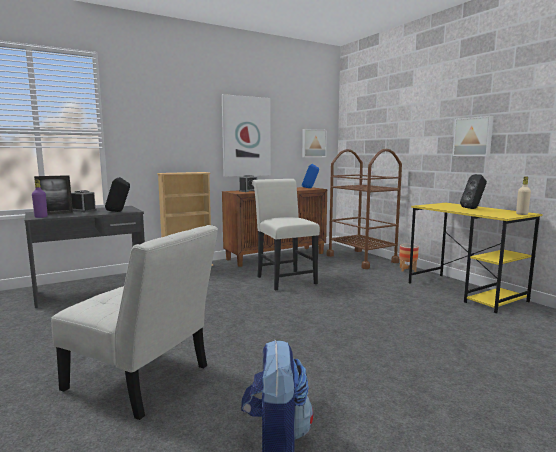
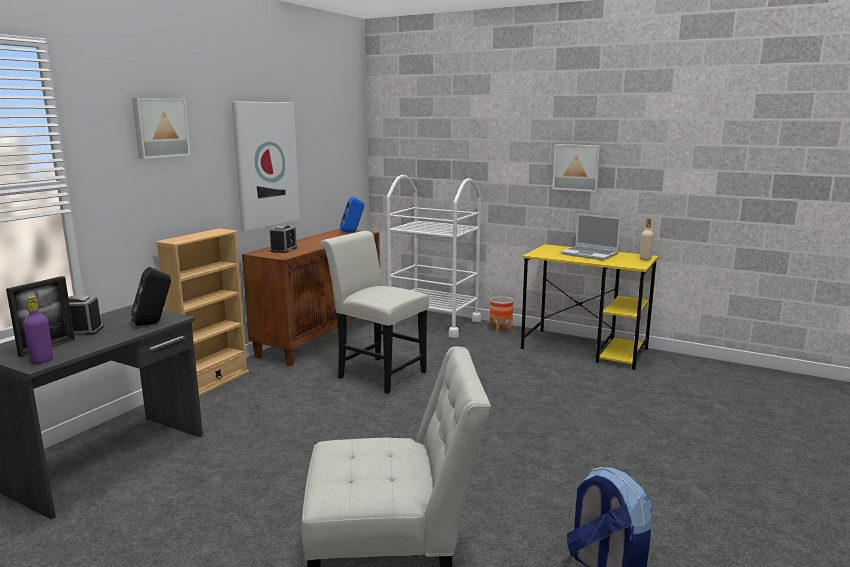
camera: 30 degrees left, 5 degrees up
(313, 143) = (343, 164): picture -> picture (160, 128)
(361, 259) = (433, 322): brown cart -> white cart
(473, 208) = (590, 254): black speaker -> laptop

